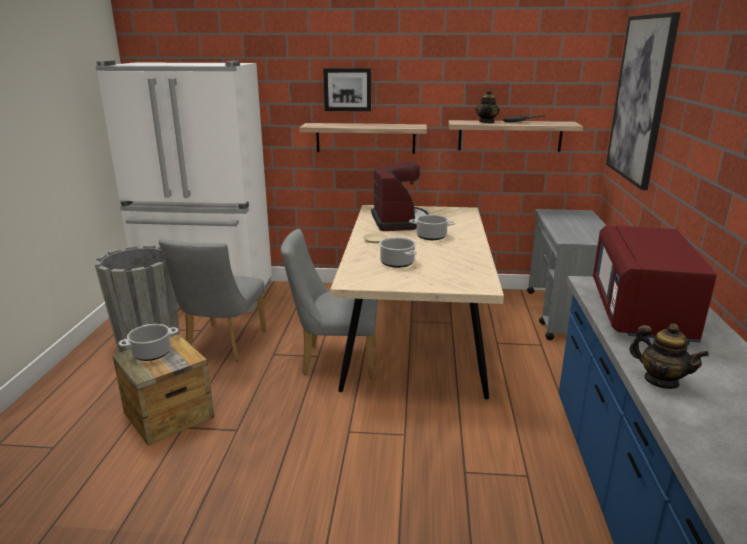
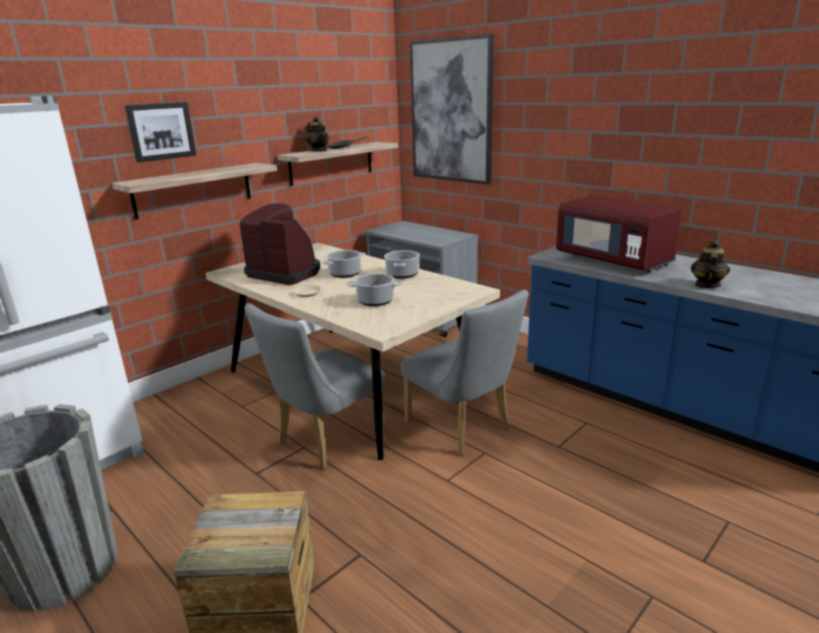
camera: 50 degrees left, 0 degrees up
(152, 353) = (225, 530): cooking pot -> cooking pot (402, 274)
(222, 345) = (176, 503): grey chair -> grey chair (463, 428)
(661, 381) = (706, 285): teapot -> teapot turned 60 degrees counterclockwise

